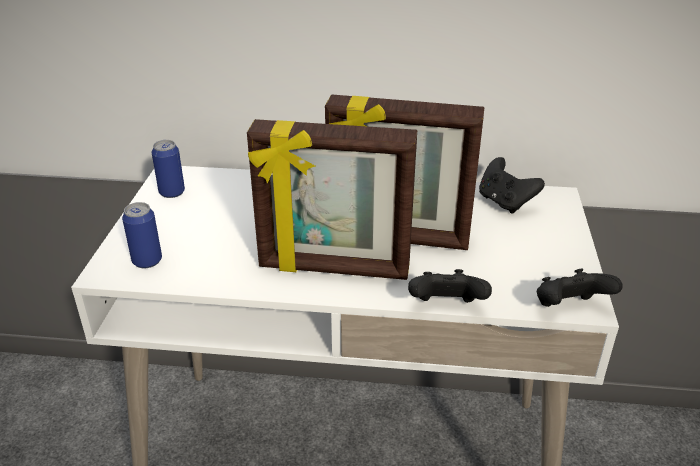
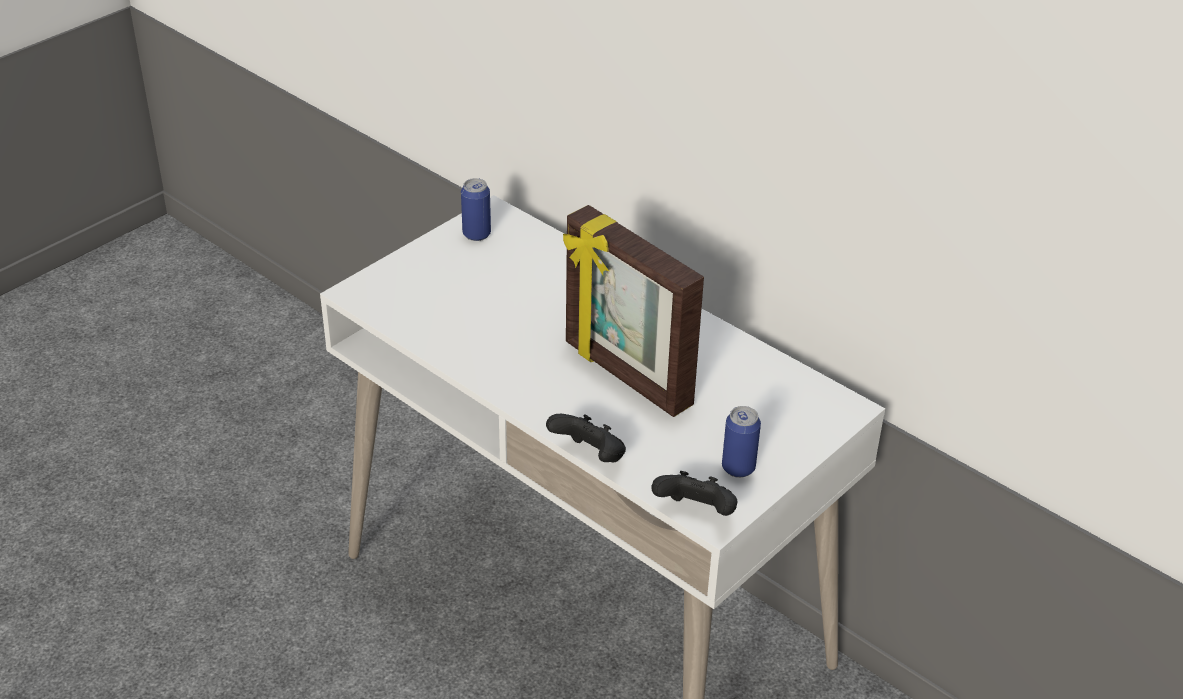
camera: 35 degrees right, 5 degrees up
(147, 261) = (394, 296): can -> can (738, 468)
(333, 269) = (536, 377): picture frame -> none
(505, 202) = (780, 388): black game controller -> none

